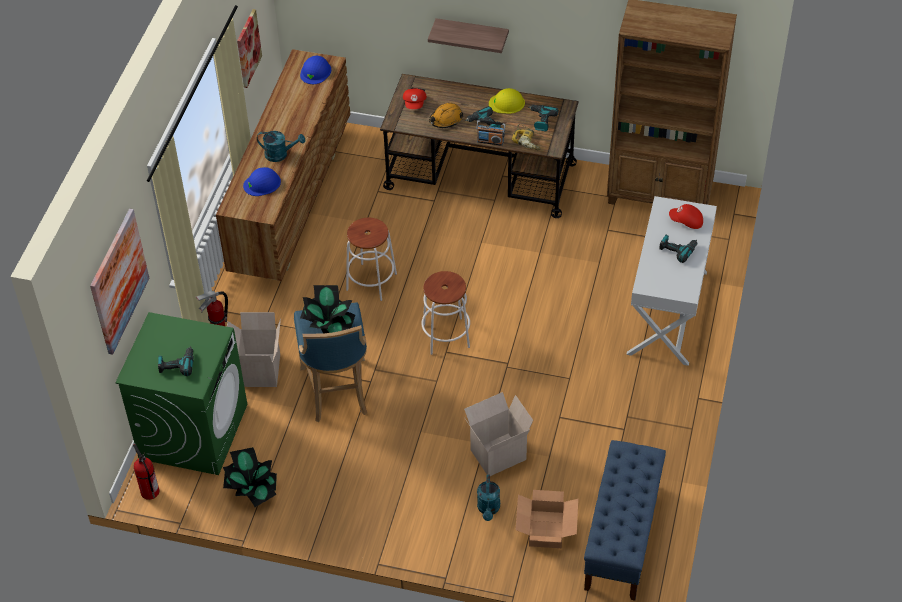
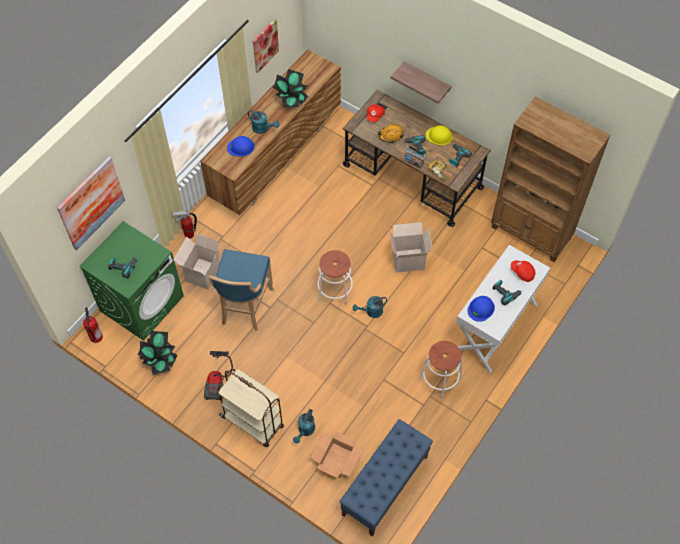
camera: 20 degrees right, 10 degrees up
(315, 72) = (315, 71): blue hard hat -> blue hard hat (481, 308)
(329, 326) = (241, 269): potted plant -> potted plant (291, 99)
(344, 489) = (218, 381): none -> vacuum cleaner
(371, 282) = (303, 233): white stool -> white stool (440, 380)
(416, 523) = (253, 423): none -> beige cart
(498, 453) = (330, 391): cardboard box -> cardboard box (408, 259)
(505, 345) = (371, 312): none -> turquoise watering can

